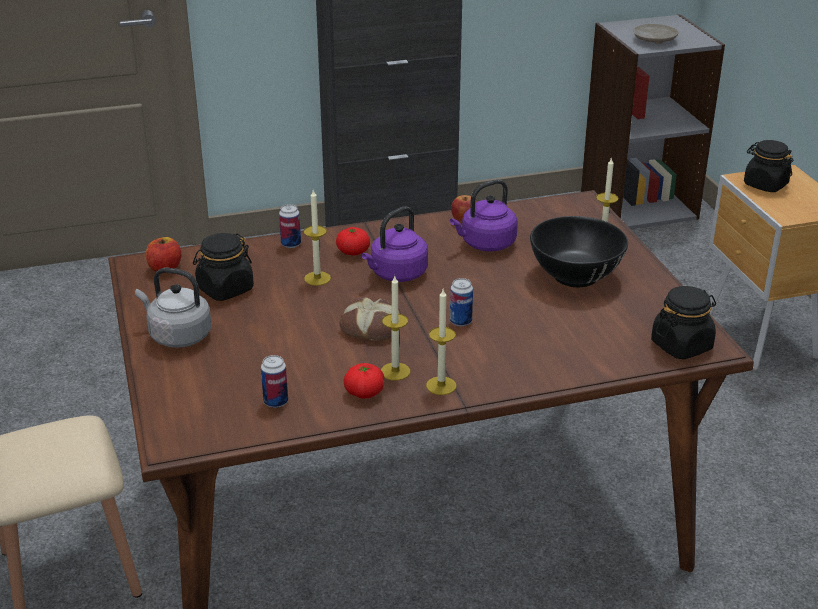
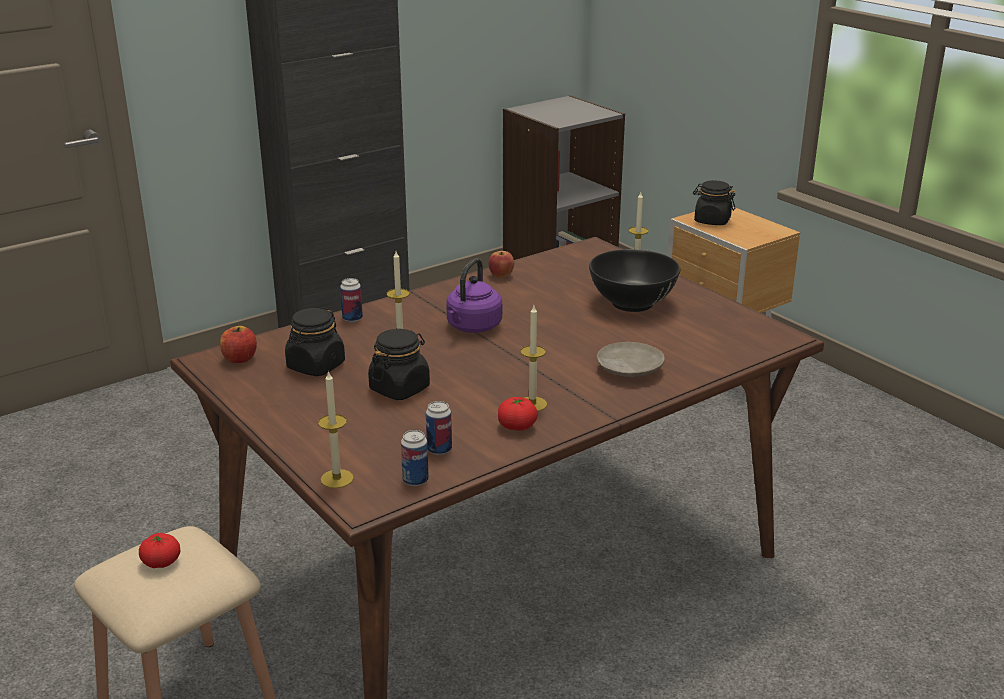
camera: 20 degrees left, 5 degrees down
(177, 336) = (298, 413): grey kettle -> none
(353, 252) = (417, 316): tomato -> tomato (161, 562)
(372, 326) = (482, 372): bread -> none
(441, 385) = (582, 407): candle -> candle (337, 479)
(460, 321) = (560, 354): can -> can (415, 480)
(485, 244) = (535, 291): purple kettle -> none
(654, 40) = (564, 116): beige plate -> beige plate (629, 369)
(681, 345) = (760, 340): black jar -> black jar (399, 388)

